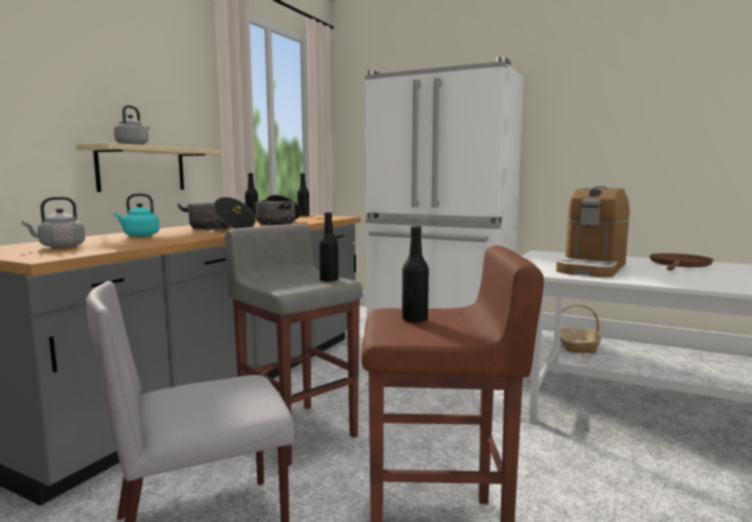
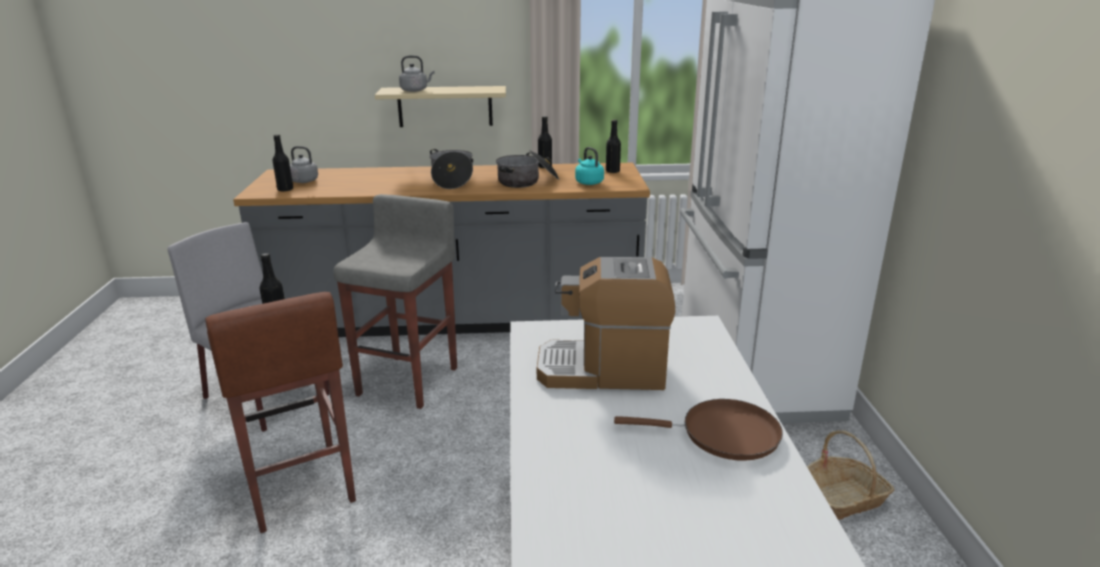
camera: 60 degrees right, 15 degrees up
(139, 235) = (377, 177): turquoise kettle -> turquoise kettle (588, 182)
(329, 280) = (402, 264): black bottle -> black bottle (285, 190)

